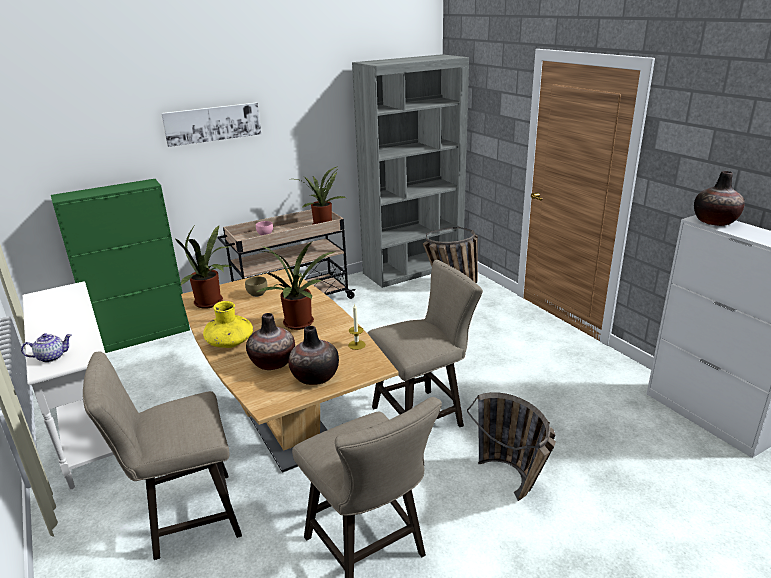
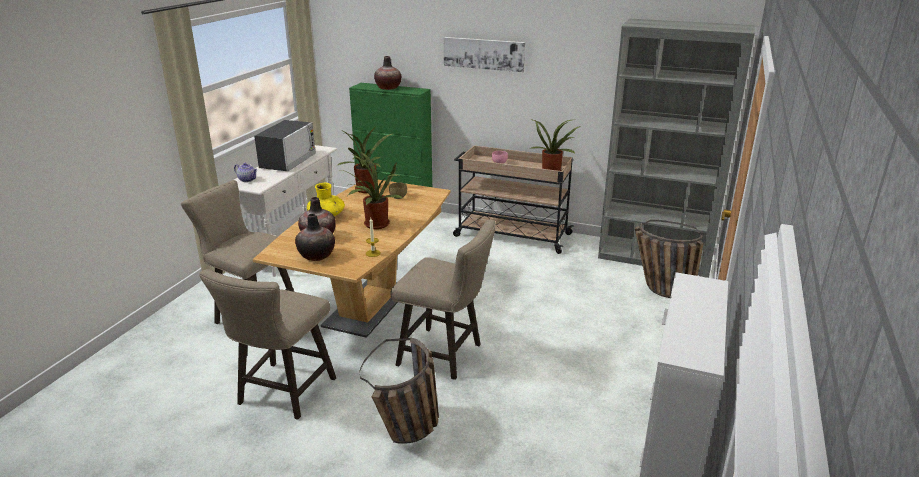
camera: 50 degrees right, 0 degrees up
(57, 317) = (288, 161): none -> microwave
(715, 222) = (697, 290): vase -> vase (388, 88)

